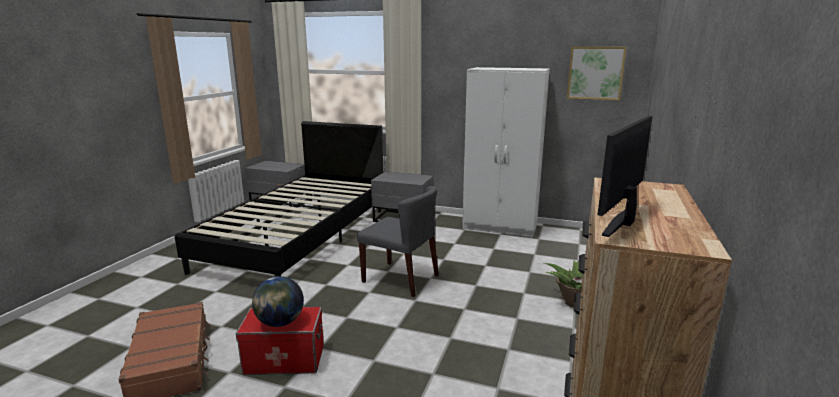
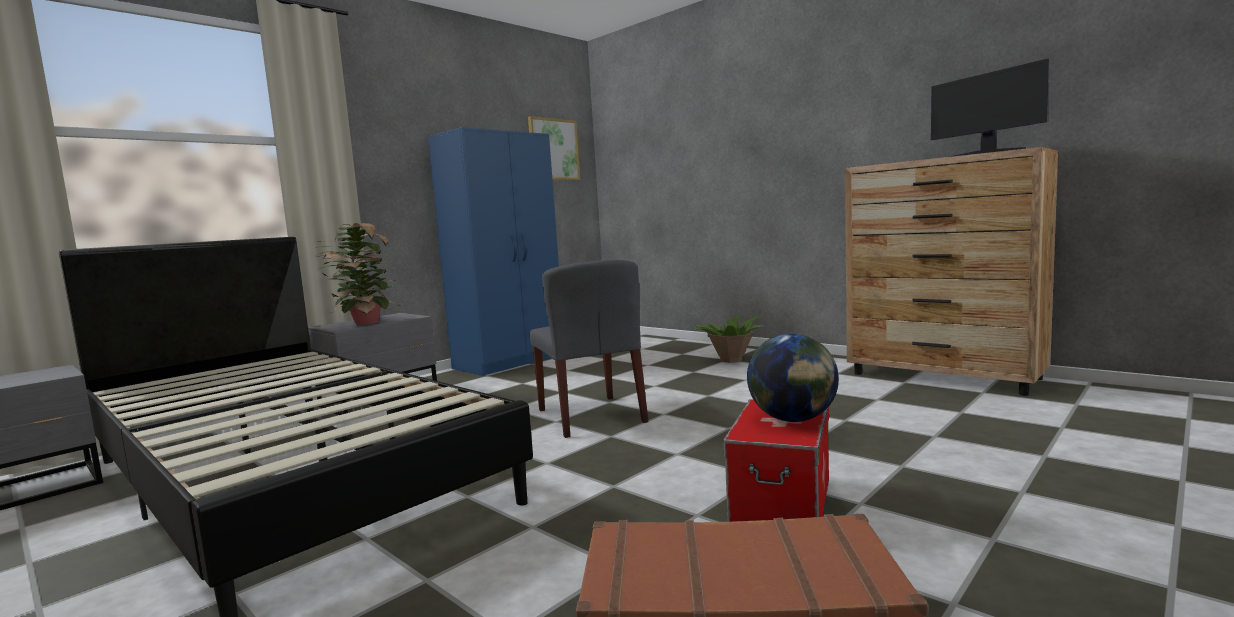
camera: 65 degrees left, 10 degrees down
(396, 178) = (364, 323): none -> potted plant
(401, 278) = (591, 416): grey chair -> grey chair turned 105 degrees clockwise
(500, 227) = (511, 361): white wardrobe -> blue wardrobe

